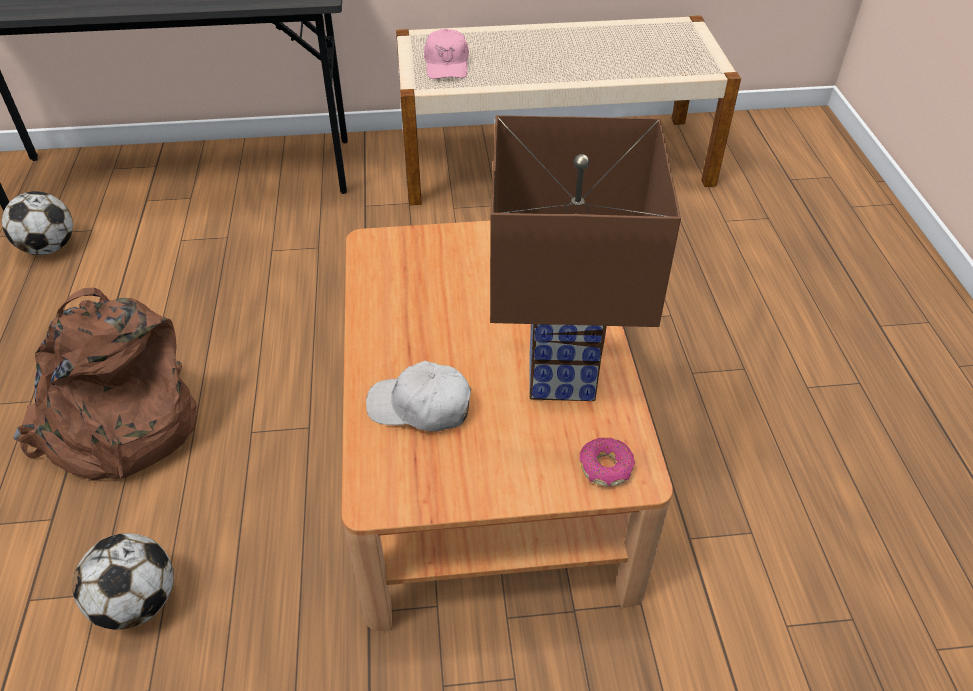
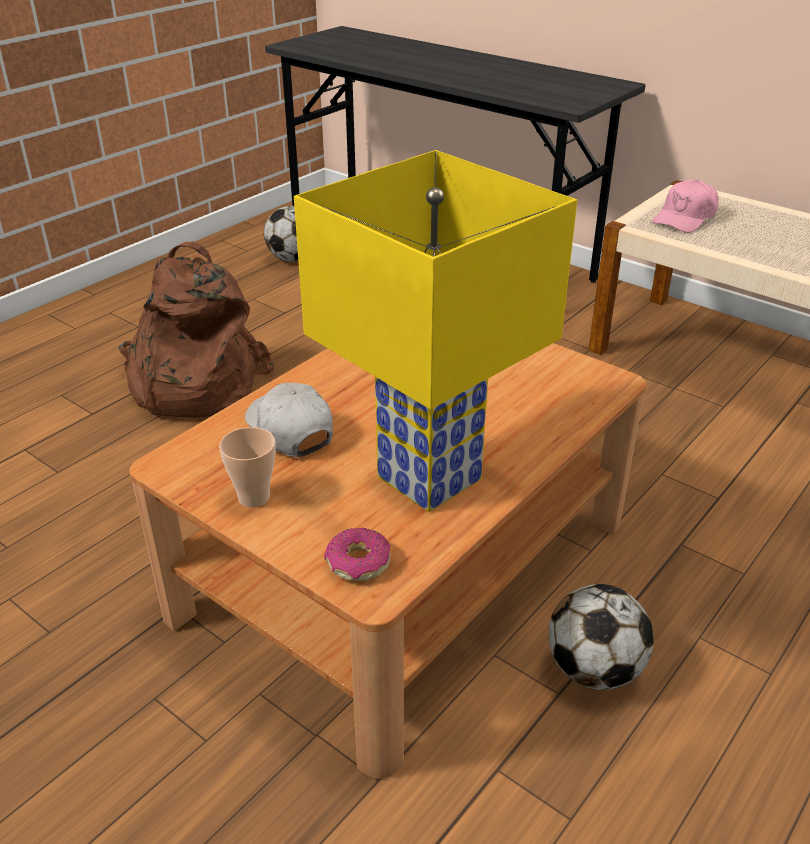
camera: 45 degrees right, 10 degrees down
(137, 603) = (67, 493): football -> football (594, 670)
(475, 476) = (254, 498): none -> cup
(559, 377) = (426, 478): brown table lamp -> yellow table lamp

